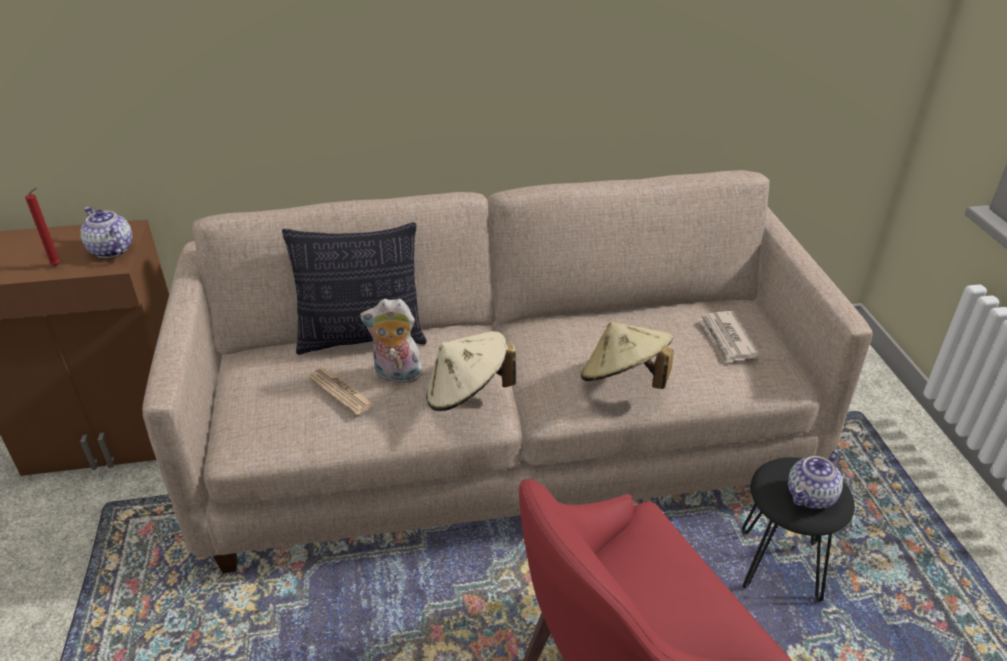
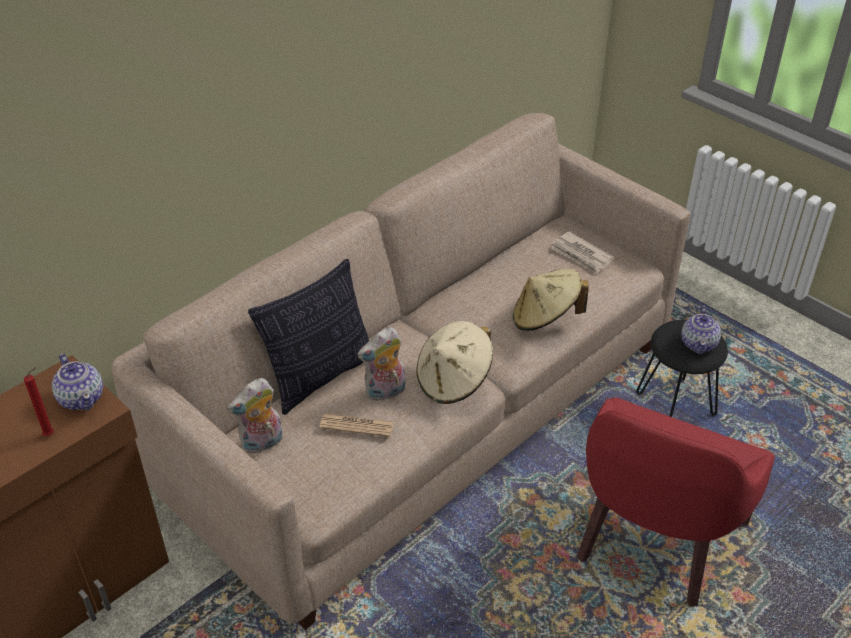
camera: 35 degrees left, 5 degrees up
(111, 250) = (82, 398): teapot -> teapot turned 135 degrees counterclockwise
(257, 370) = (262, 444): none -> plush toy

